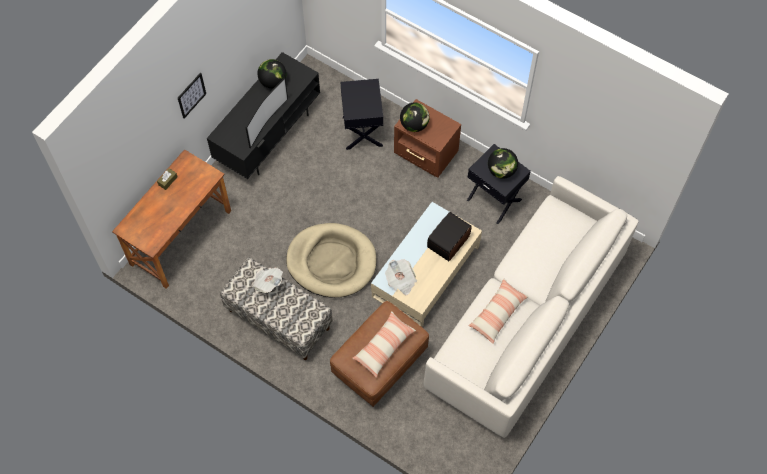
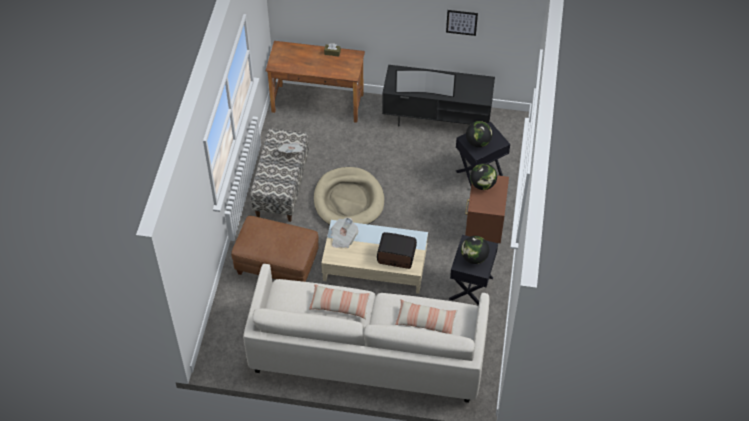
camera: 65 degrees right, 10 degrees down
(191, 95) = (388, 16): picture -> picture (461, 22)
(273, 82) = (463, 82): globe -> globe (478, 142)
(384, 347) = (274, 243): pillow -> pillow (426, 321)

